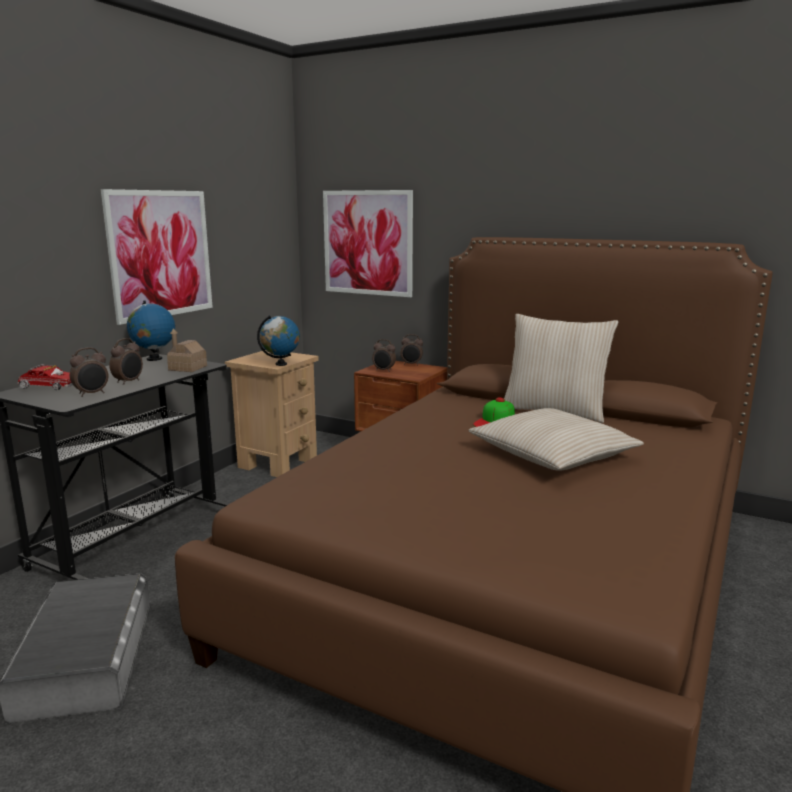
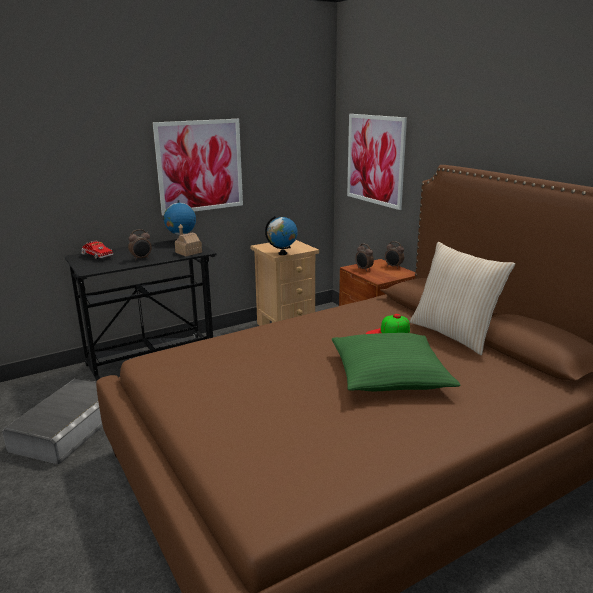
camera: 30 degrees right, 5 degrees up
(92, 394) = (110, 265): alarm clock -> none
(552, 455) = (389, 375): beige pillow -> green pillow

